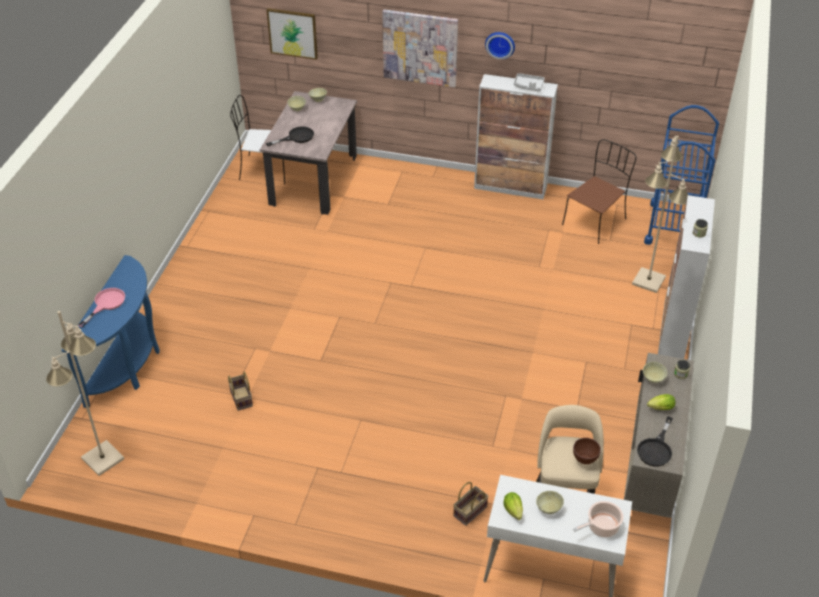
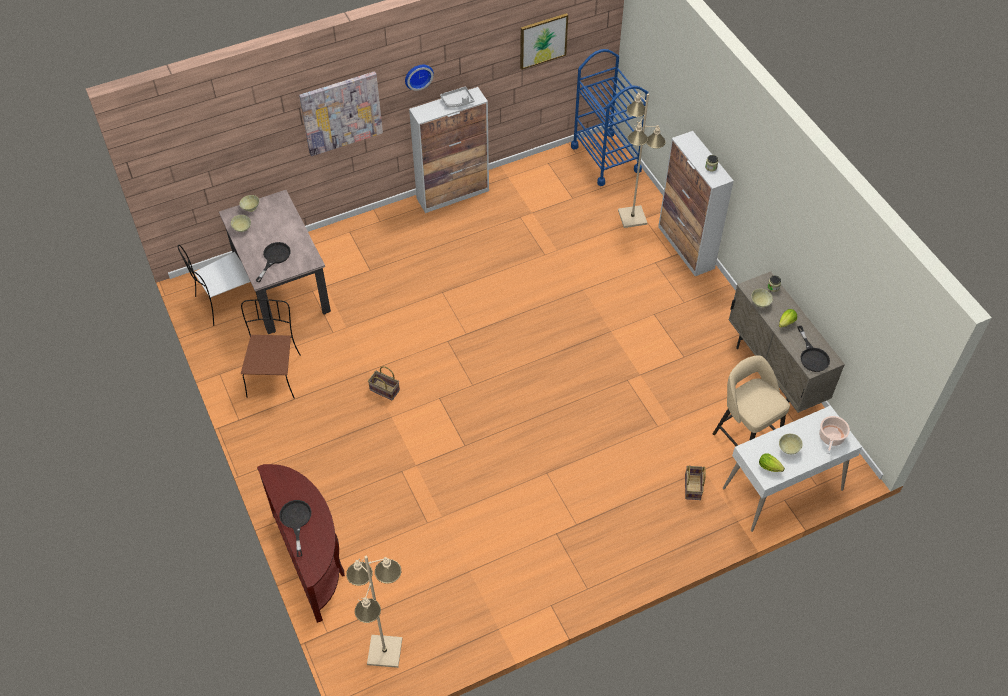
camera: 40 degrees left, 10 degrees up
(106, 304) = (296, 521): pink frying pan -> black frying pan
(128, 365) = (312, 560): blue console table -> brown console table
(240, 398) = (437, 521): basket -> basket (383, 390)
(293, 33) = (206, 158): picture -> picture (543, 40)
(585, 460) = (770, 396): brown bowl -> none
(595, 221) = (546, 188): brown chair -> brown chair (274, 374)

